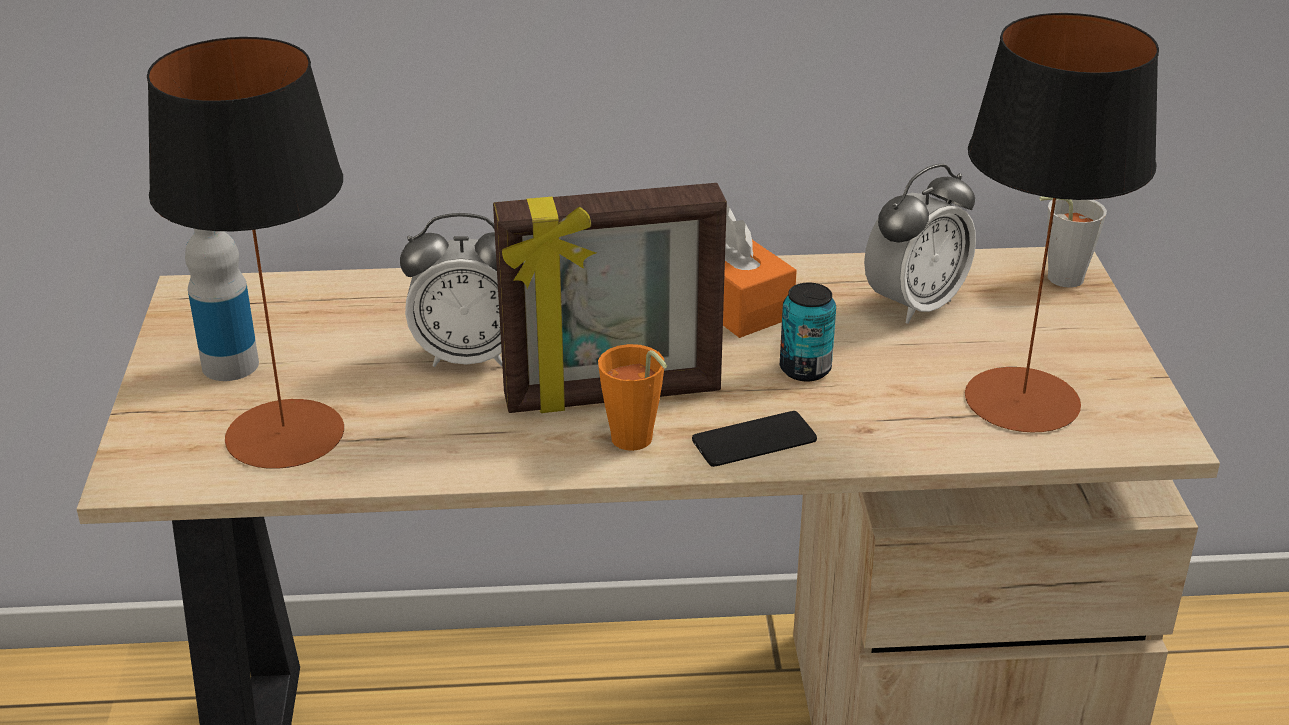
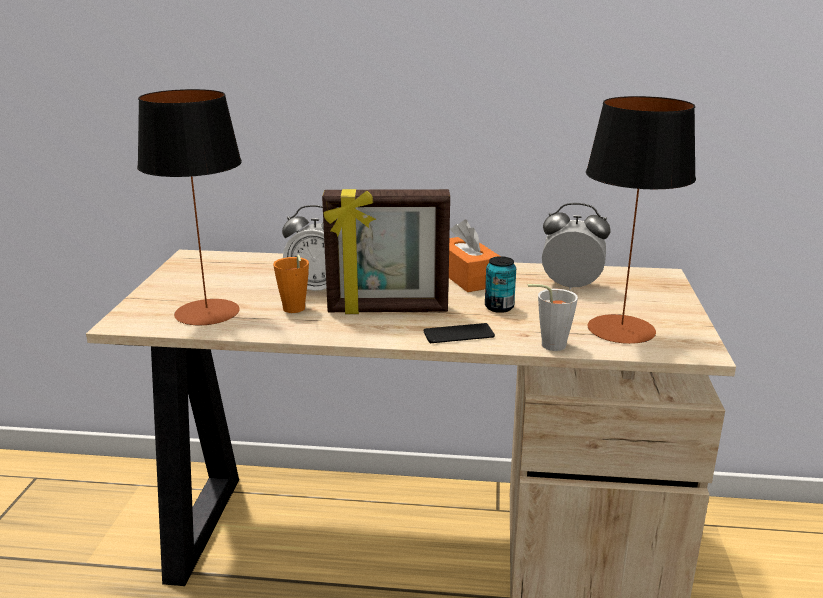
camera: 10 degrees right, 10 degrees down
(230, 365) = (194, 284): bottle -> none
(635, 443) = (391, 330): orange cup -> orange cup (294, 310)
(914, 305) = (571, 286): alarm clock -> alarm clock turned 135 degrees counterclockwise
(1057, 279) = (657, 281): grey cup -> grey cup (547, 345)

